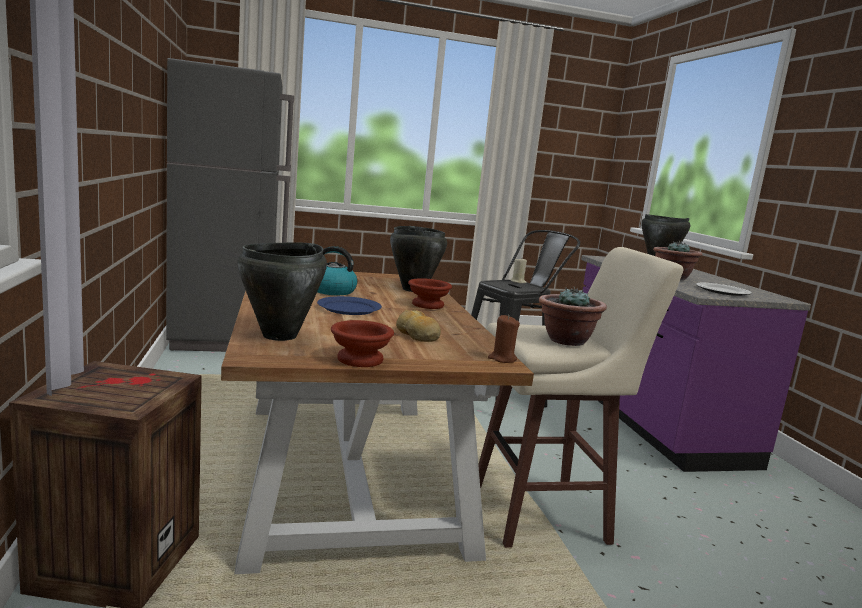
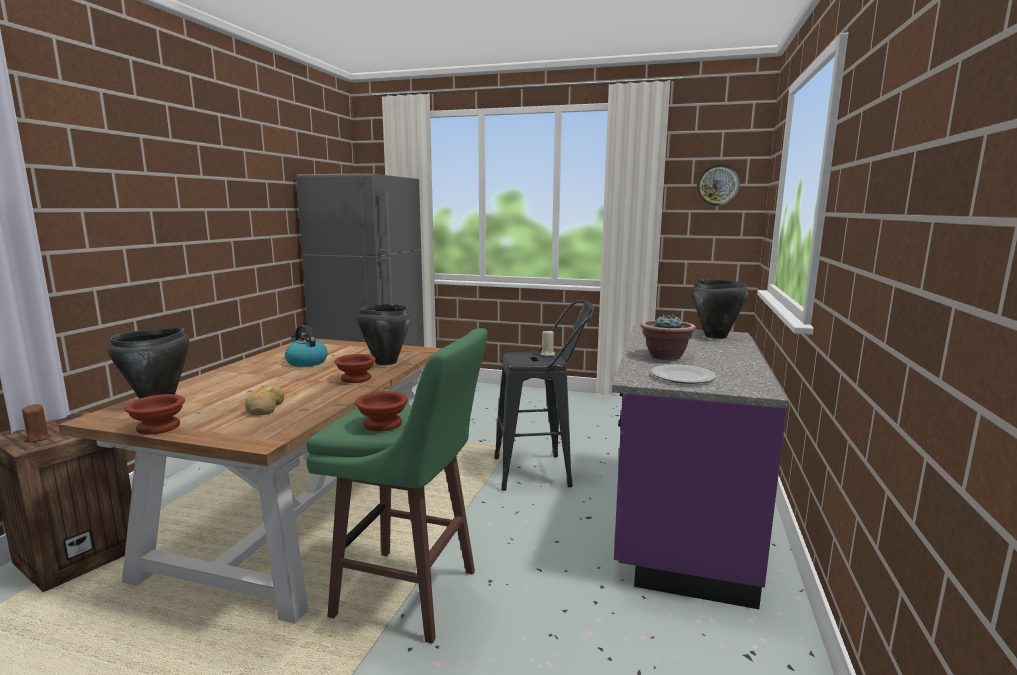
camera: 30 degrees right, 0 degrees up
(348, 308) = (276, 379): blue plate -> none
(502, 359) = (274, 437): brown candle -> brown candle (37, 438)
(543, 514) = (409, 595): beige stool -> green stool
(566, 340) = (381, 424): potted plant -> brown bowl
(578, 132) = (717, 185): none -> wall clock

